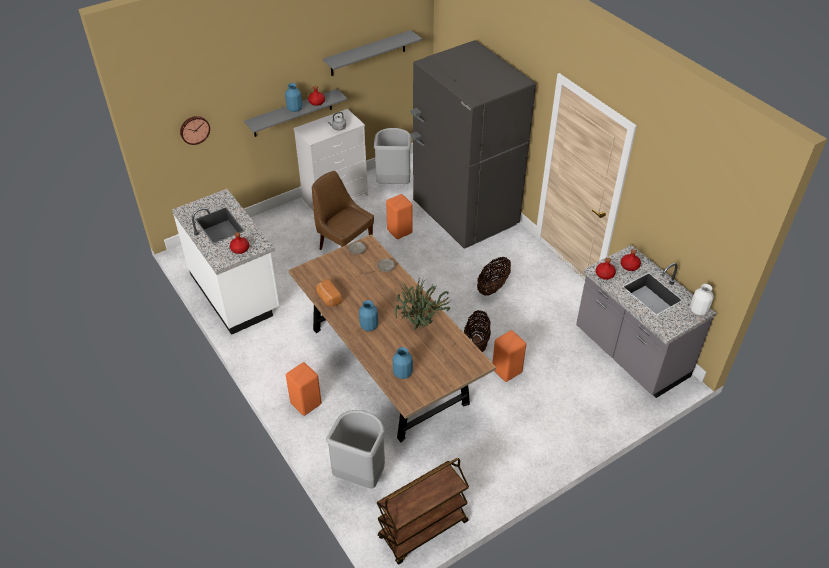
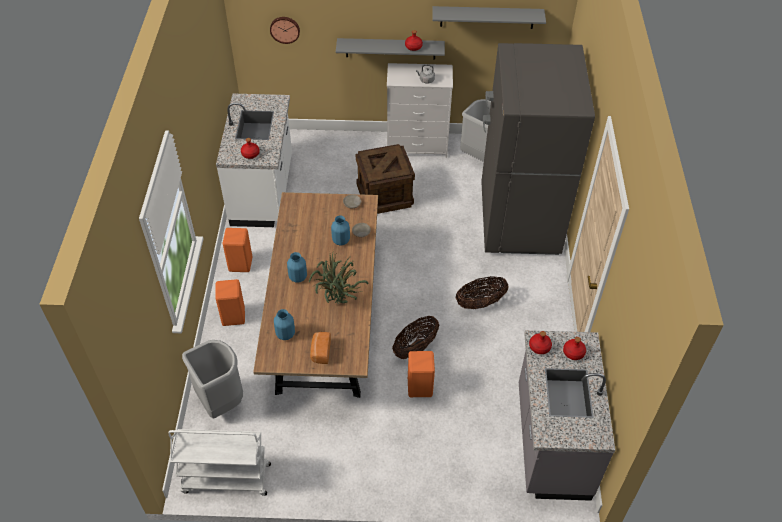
camera: 35 degrees right, 5 degrees up
(295, 109) = (388, 45): blue vase -> blue vase (341, 241)
(328, 298) = (289, 234): bread -> bread (320, 352)
(344, 245) = (384, 195): brown chair -> crate
(398, 231) = (443, 205): orange stool -> orange stool (240, 264)
(423, 530) = (226, 479): brown cart -> white cart
(698, 311) = (597, 437): white vase -> none

